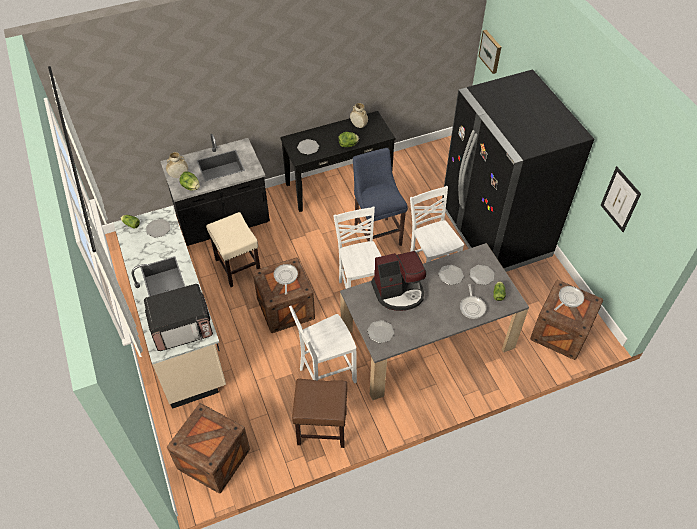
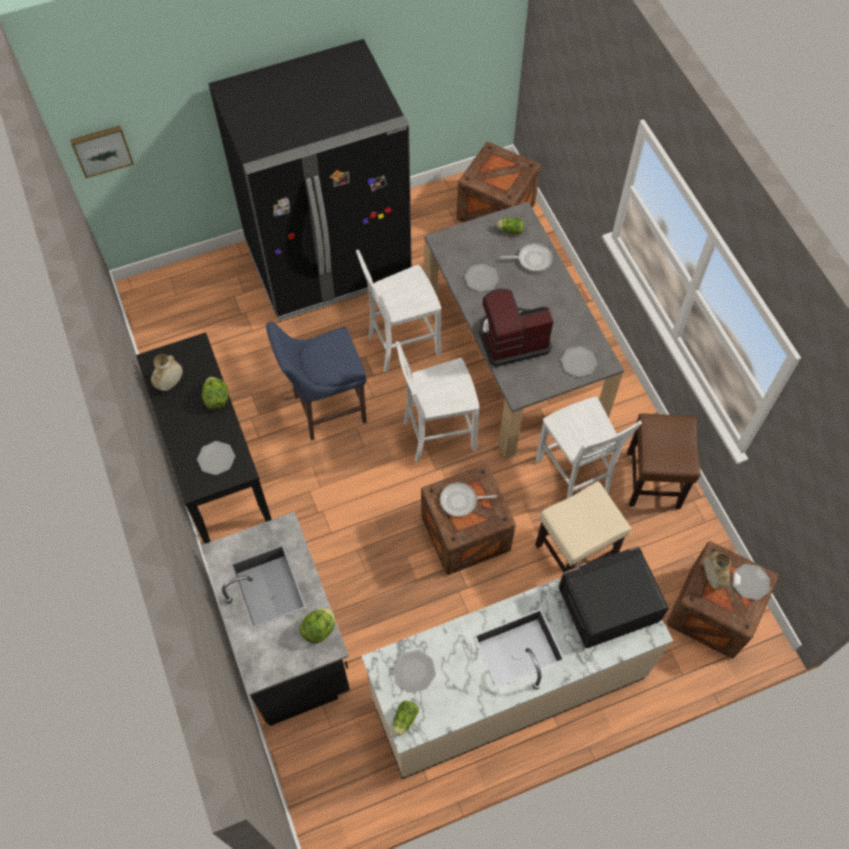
camera: 90 degrees left, 10 degrees up
(179, 175) = (289, 654): beige vase -> beige vase (712, 577)
(182, 326) = (607, 605): microwave -> microwave turned 90 degrees counterclockwise
(237, 266) = (384, 610): beige stool -> beige stool (574, 552)
(399, 292) = (512, 339): coffee machine -> coffee machine turned 90 degrees counterclockwise
(481, 275) = (480, 245): plate -> plate (750, 582)
(569, 299) = (489, 173): frying pan -> none
(620, 199) = (432, 50): picture -> none

